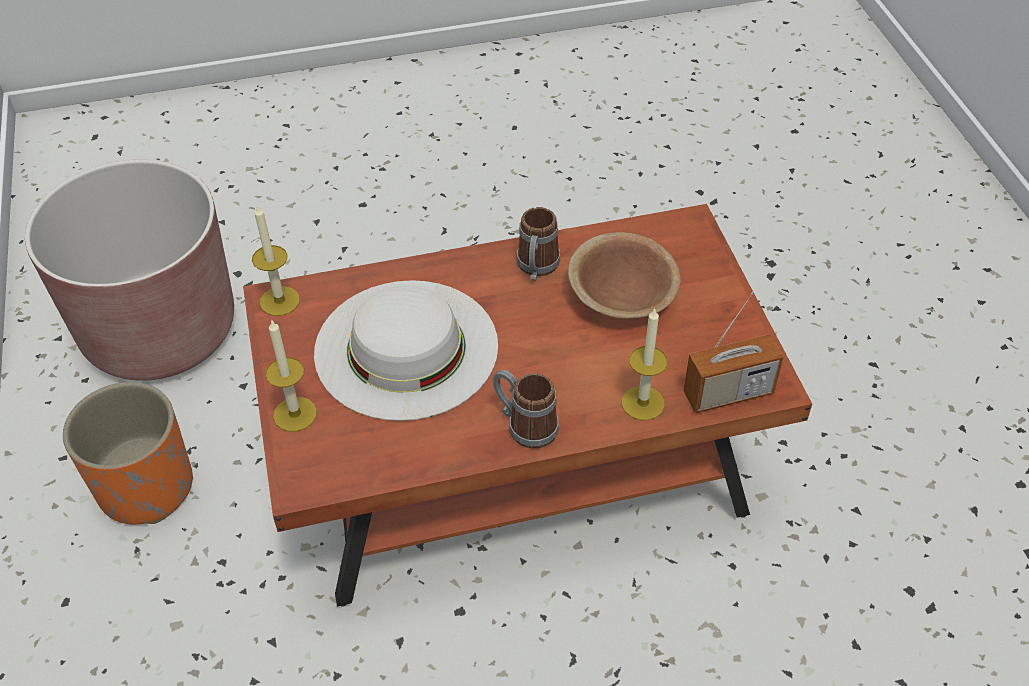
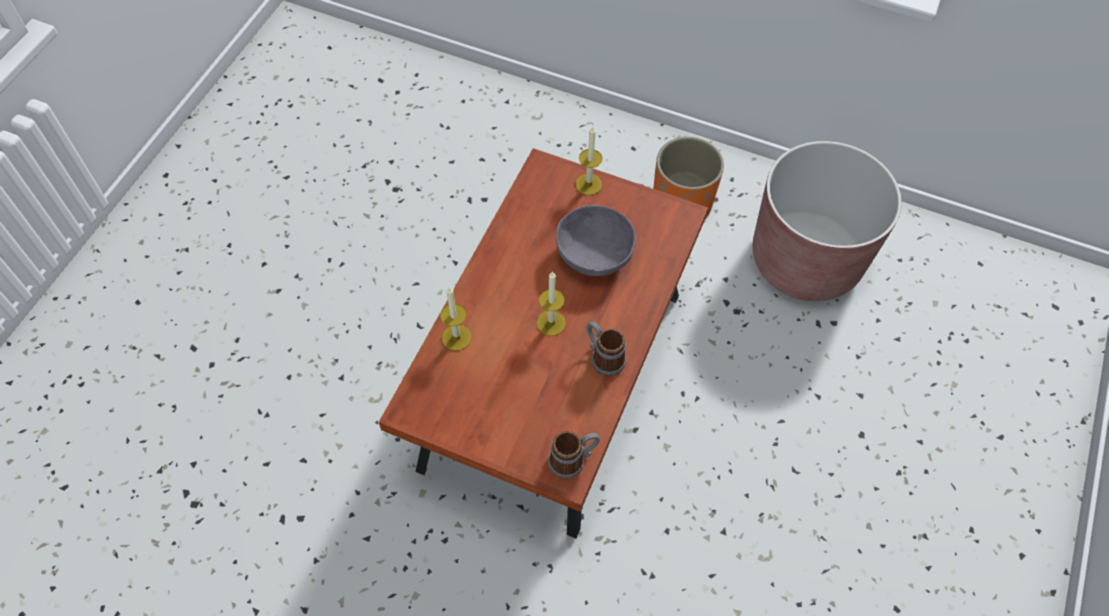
camera: 125 degrees right, 10 degrees up
(280, 301) = (680, 217): candle -> candle (551, 323)
(406, 348) = (594, 254): white hat -> grey bowl
(524, 425) = (493, 274): mug -> mug (573, 460)
(622, 296) = (541, 386): brown bowl -> none
(728, 394) = (423, 384): radio -> none

